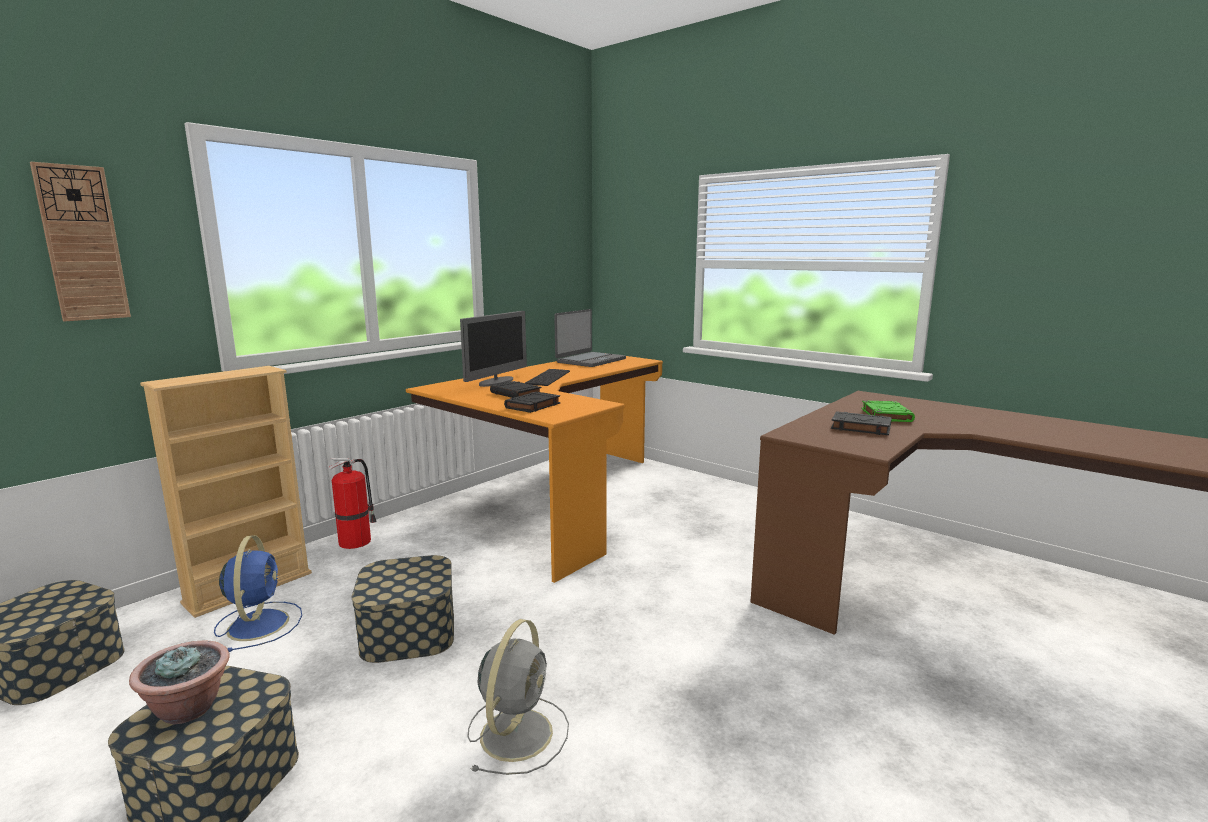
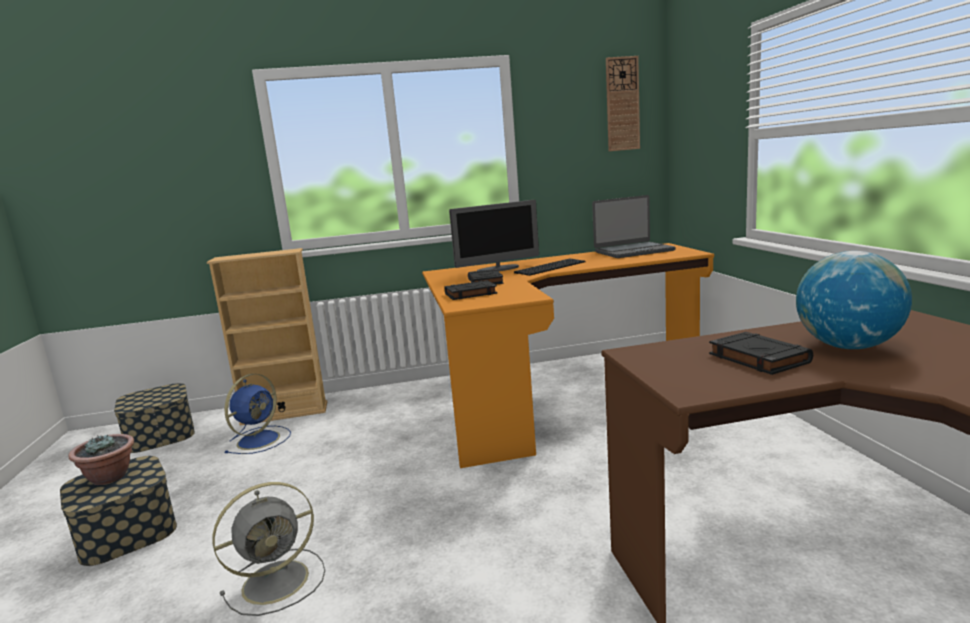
camera: 40 degrees right, 0 degrees up
(82, 244) = (191, 164): wall clock -> wall clock (622, 104)
(356, 541) = (378, 395): fire extinguisher -> none
(408, 632) = (319, 474): storage box -> none
(885, 415) = (847, 346): green book -> globe

